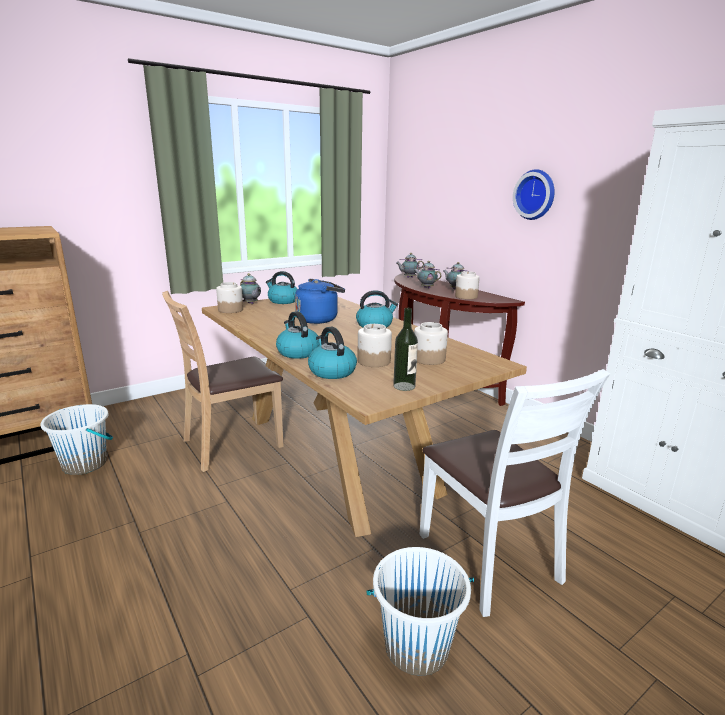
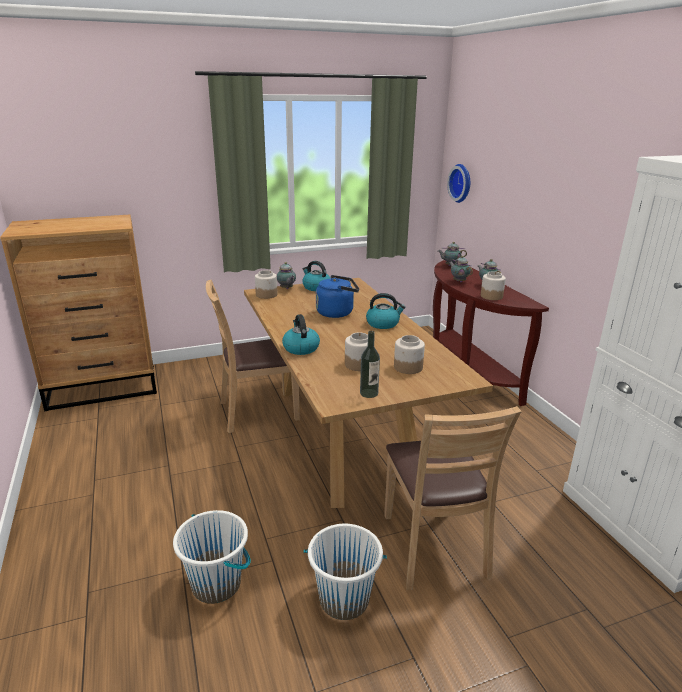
camera: 15 degrees right, 5 degrees up
(85, 464) = (143, 413): white bucket -> white bucket (217, 584)
(331, 371) = (318, 371): kettle -> none
(488, 559) = (433, 546): white chair -> brown chair
(536, 195) = (566, 202): wall clock -> wall clock (462, 183)

